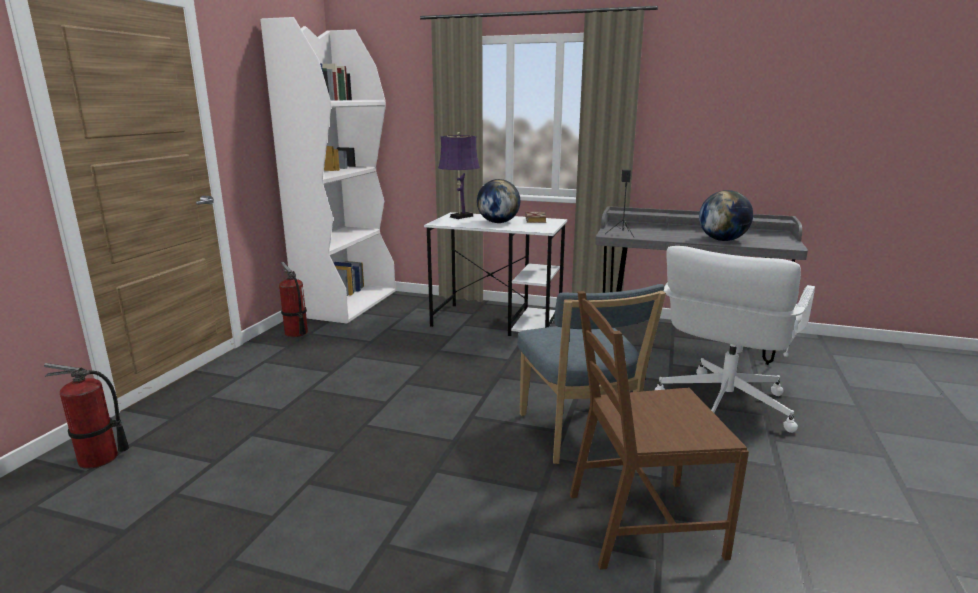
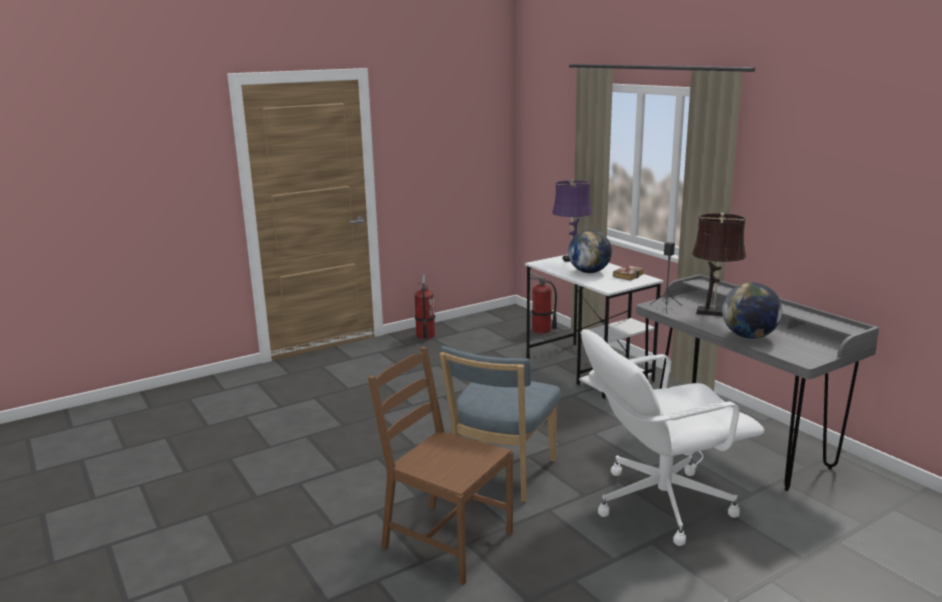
camera: 40 degrees right, 0 degrees up
(99, 459) = (235, 385): fire extinguisher -> fire extinguisher (541, 330)
(347, 303) = (493, 320): white bookcase -> none
(660, 231) = (713, 313): none -> brown table lamp

